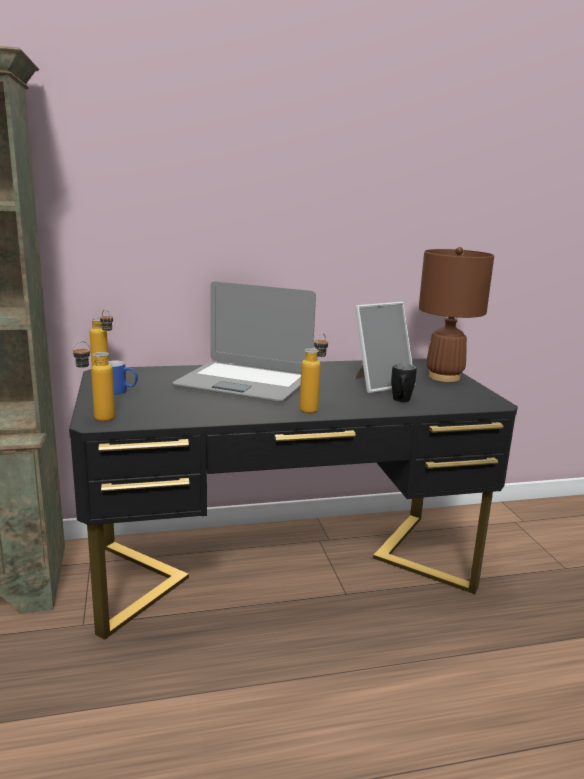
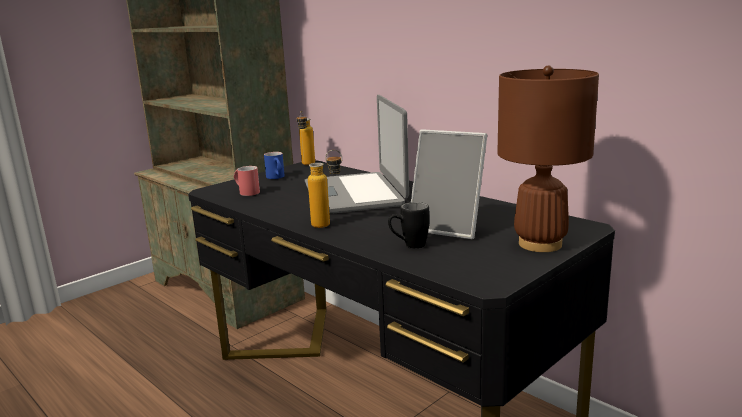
camera: 60 degrees right, 0 degrees up
(96, 419) = (214, 189): bottle -> none
(144, 411) = (246, 192): none -> red mug

